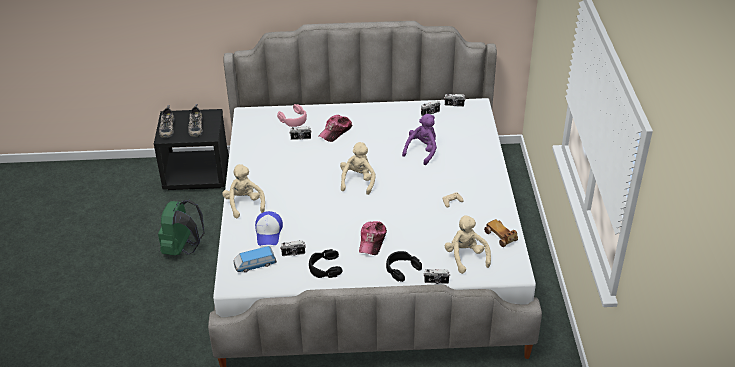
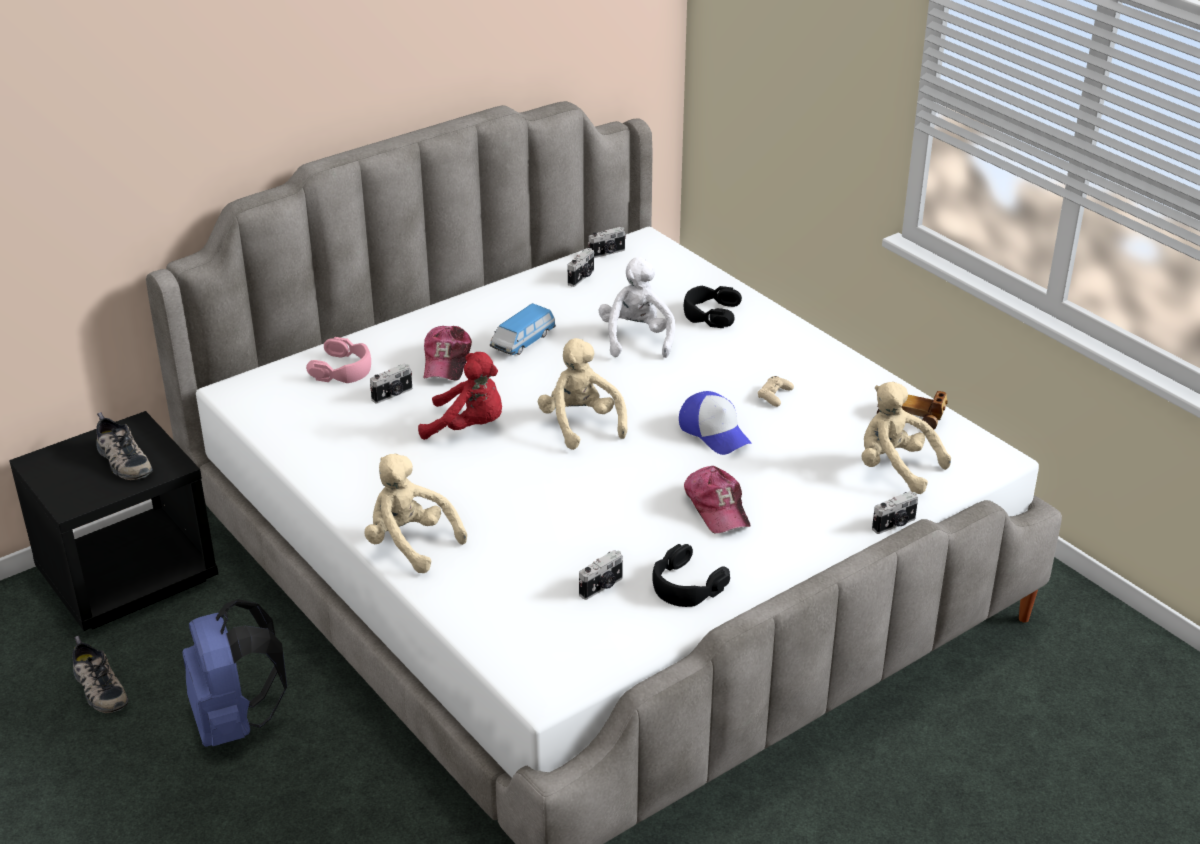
camera: 35 degrees left, 5 degrees down
(167, 127) = (58, 484): shoe -> shoe (98, 687)
(182, 248) = (235, 722): green backpack -> blue backpack
(255, 265) = (552, 637): toy car -> toy car (523, 342)
(269, 233) = (515, 572): cap -> cap (714, 432)
(314, 164) = (468, 427): none -> red plush toy
(401, 269) = (817, 530): black headphones -> black headphones (710, 313)
(422, 151) = (636, 339): purple plush toy -> white plush toy

